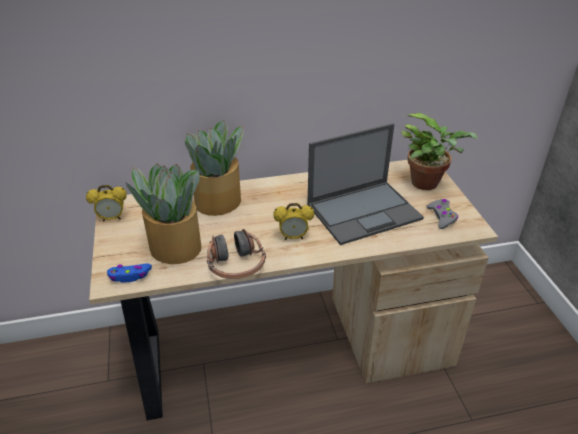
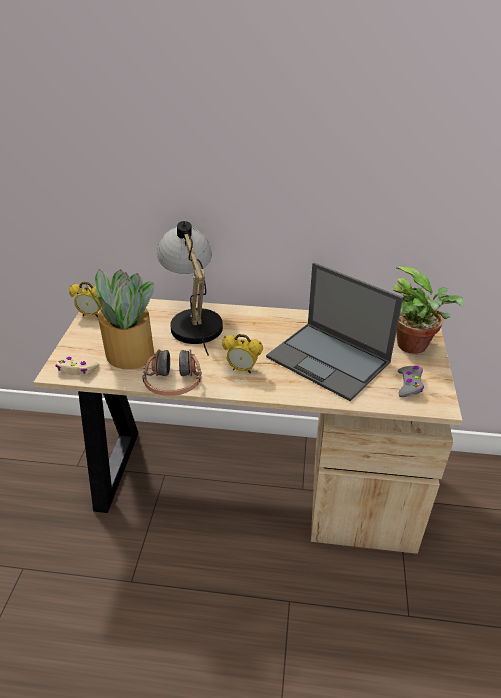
camera: 20 degrees right, 0 degrees up
(130, 276) = (77, 369): blue game controller -> beige game controller
(219, 201) = (193, 320): potted plant -> table lamp
(365, 211) = (329, 360): laptop -> laptop turned 45 degrees clockwise

